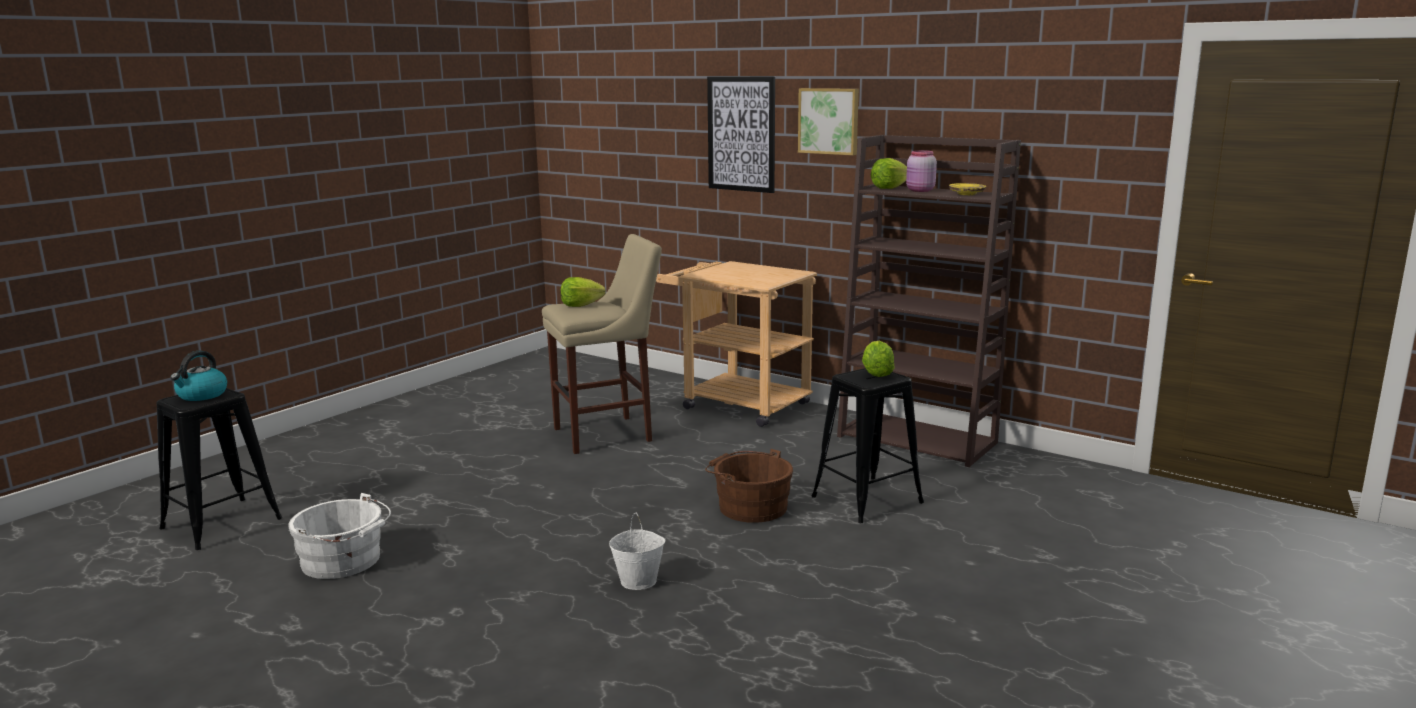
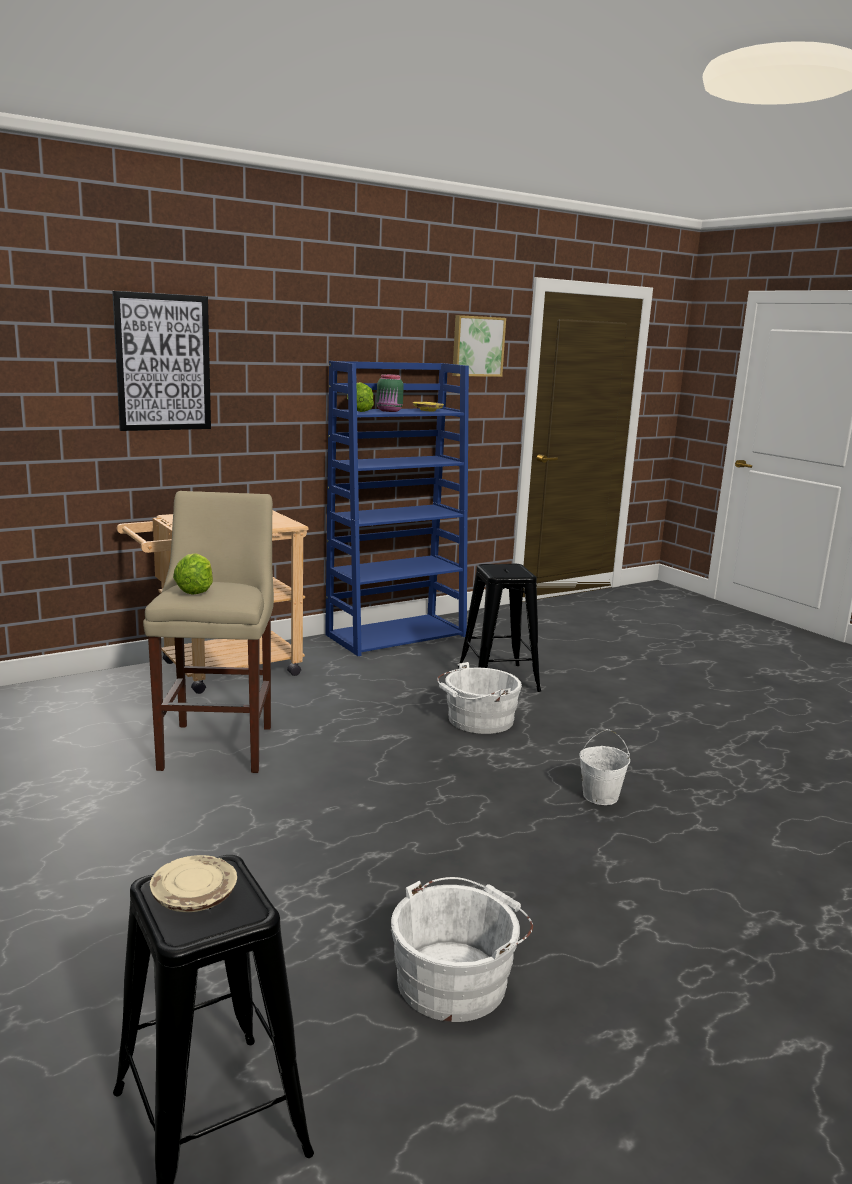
camera: 70 degrees left, 0 degrees up
(201, 395) = (194, 896): kettle -> beige plate
(749, 506) = (477, 720): brown bucket -> white bucket
(829, 121) = (272, 347): picture -> picture (477, 346)
(877, 373) = (498, 567): lettuce -> none
(918, 439) = (397, 635): brown bookcase -> blue bookcase
(920, 190) = (389, 411): pink jar -> green jar

